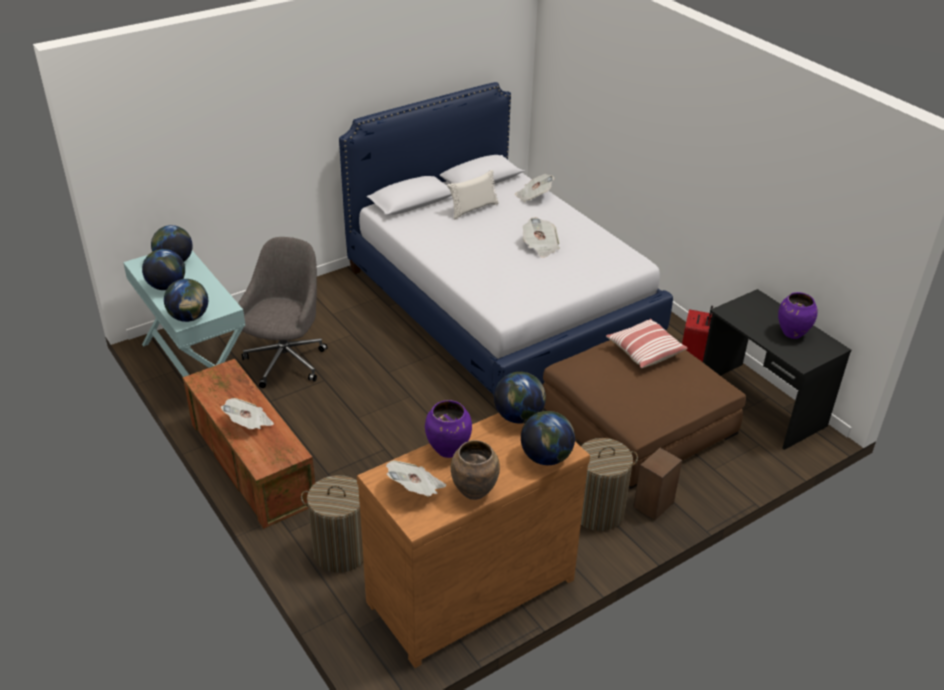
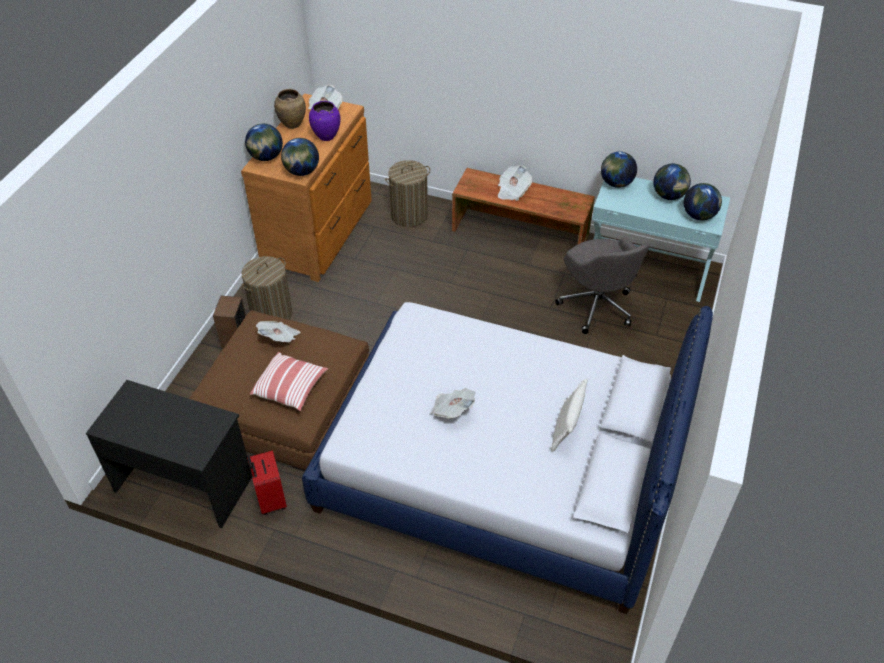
camera: 145 degrees right, 10 degrees up
(533, 196) = (529, 489): newspaper -> newspaper (280, 338)
(792, 333) = (148, 423): purple vase -> none

